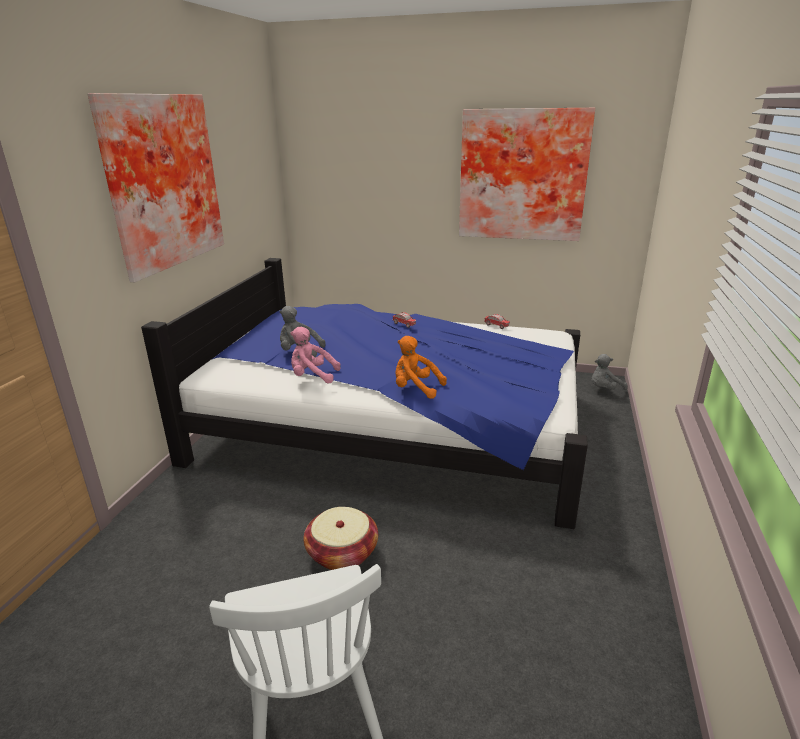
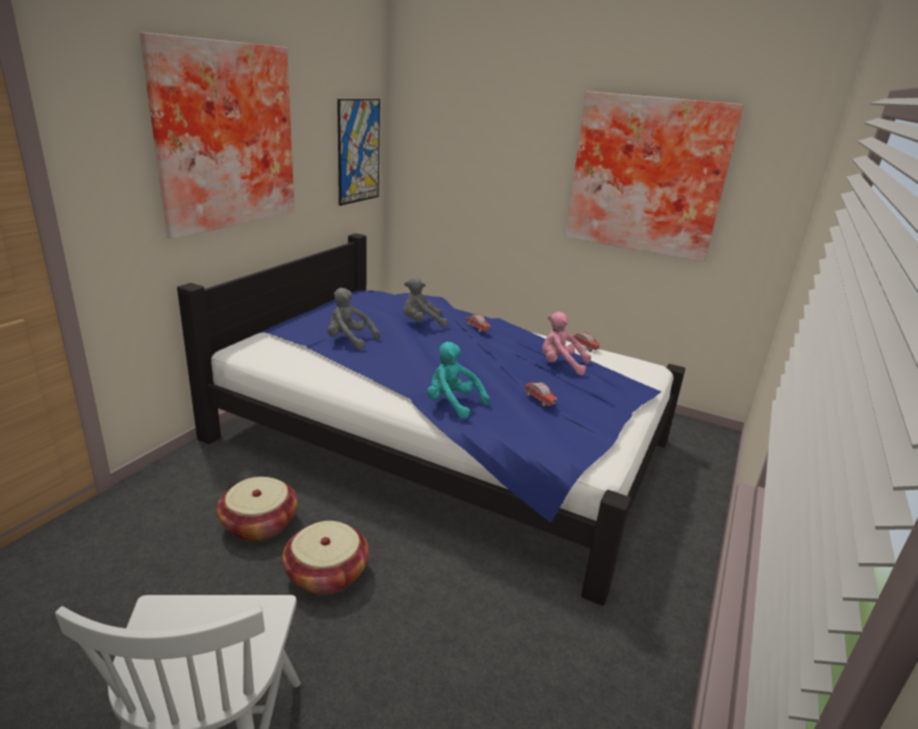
camera: 10 degrees right, 0 degrees up
(263, 183) = (358, 151): none -> picture
(264, 525) = (259, 524): none -> basket
(312, 376) = (348, 370): pink plush toy -> pink plush toy (560, 365)
(415, 388) = (452, 404): orange plush toy -> turquoise plush toy
(485, 373) = (539, 400): none -> toy car
(604, 389) = (710, 443): grey plush toy -> grey plush toy (421, 323)

